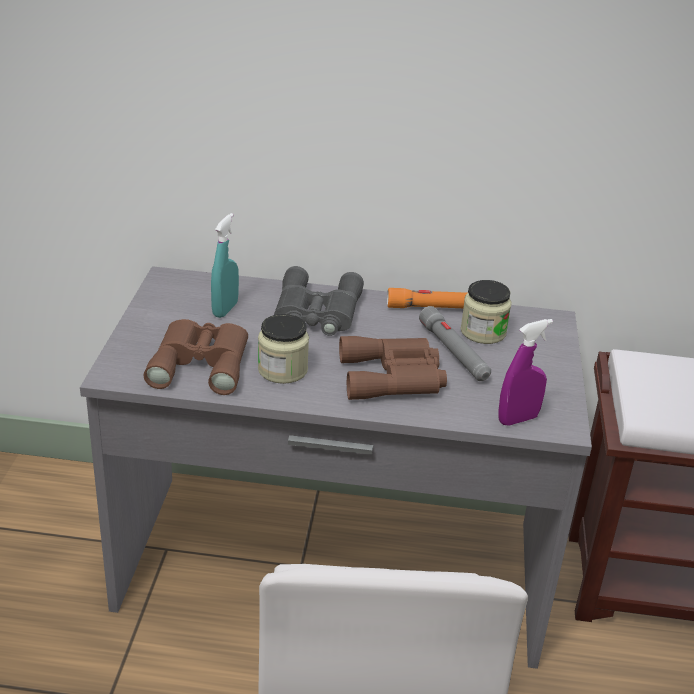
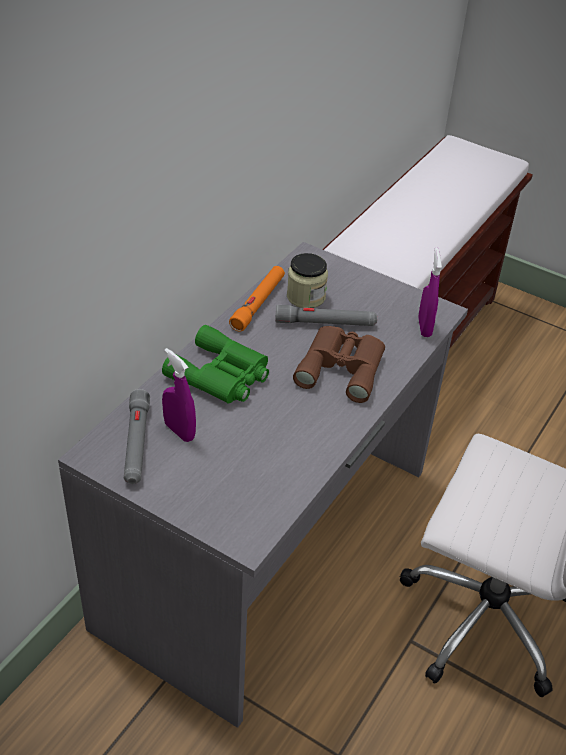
camera: 65 degrees left, 10 degrees up
(195, 293) = (136, 443): none -> grey flashlight
(201, 362) = (260, 473): brown binoculars -> none
(225, 309) = (179, 431): turquoise spray bottle -> purple spray bottle
(282, 370) = (299, 426): jar -> none
(316, 312) = (221, 375): grey binoculars -> green binoculars

